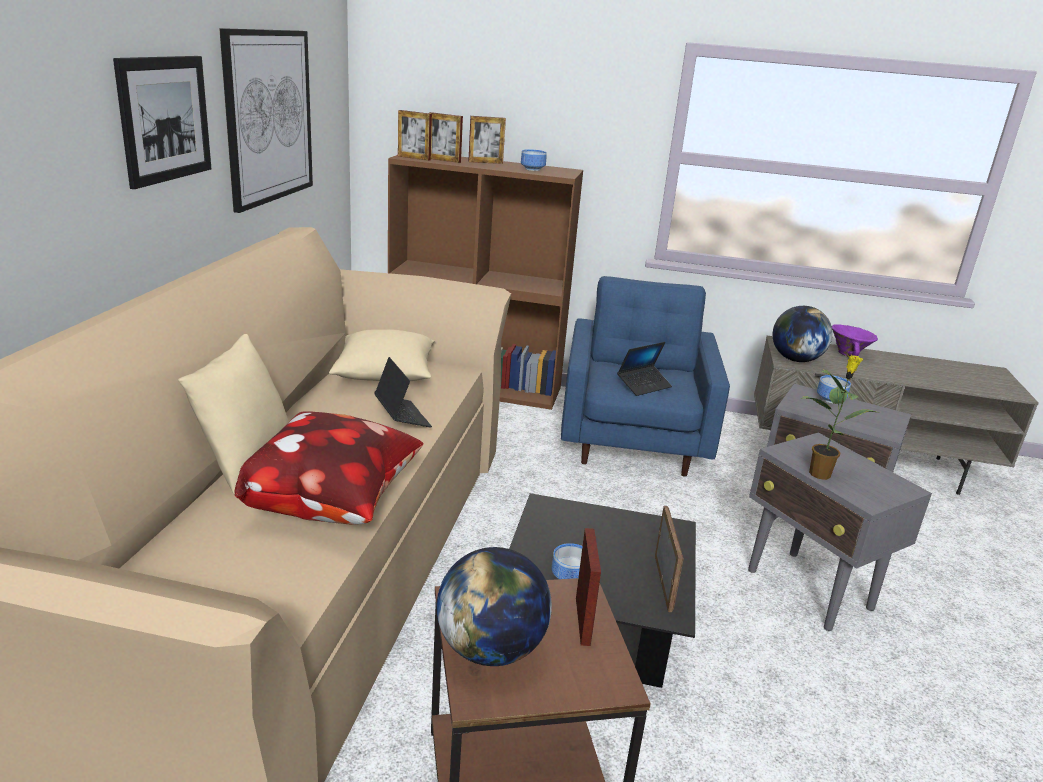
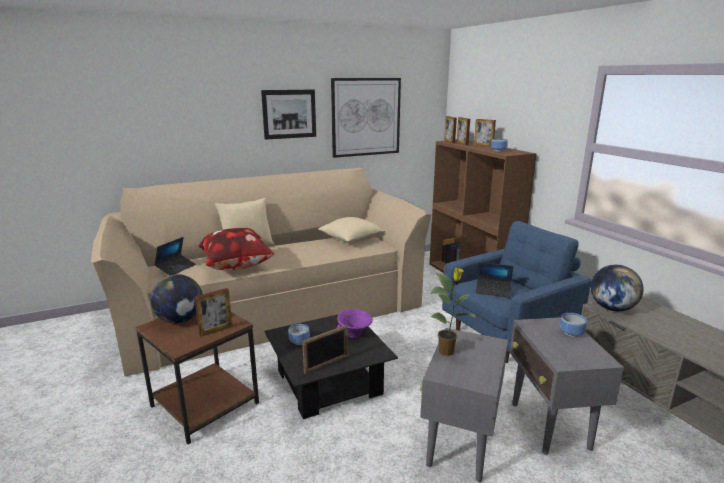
camera: 55 degrees right, 5 degrees down
(402, 416) = (319, 253): laptop -> laptop (176, 268)
(849, 354) = (679, 323): purple bowl -> purple bowl (355, 335)

